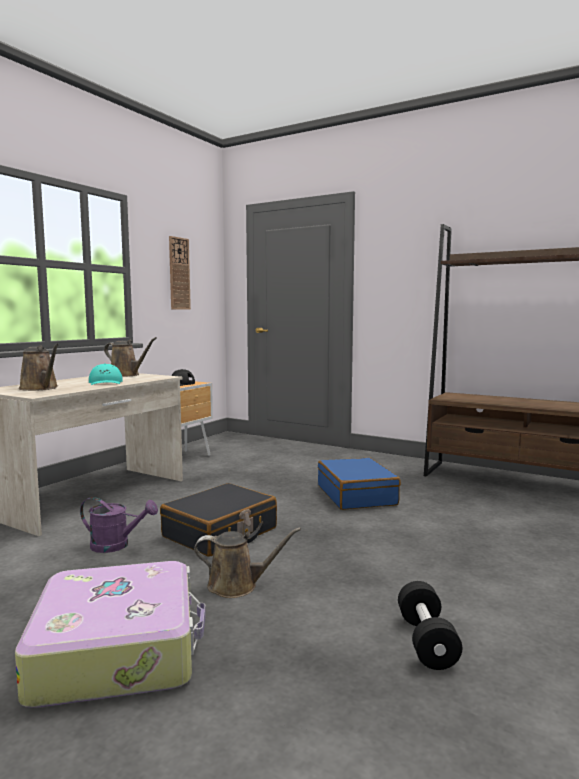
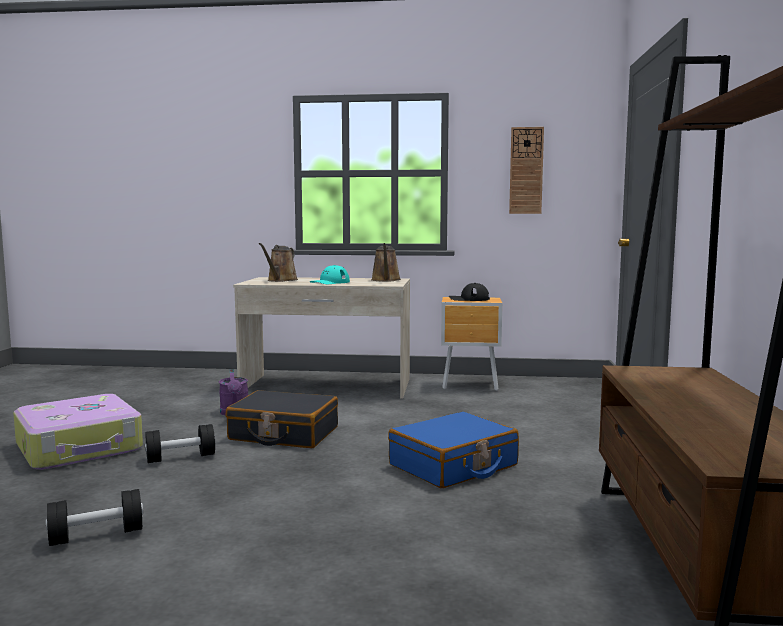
camera: 65 degrees right, 0 degrees up
(237, 585) = (181, 458): brown watering can -> black dumbbell

